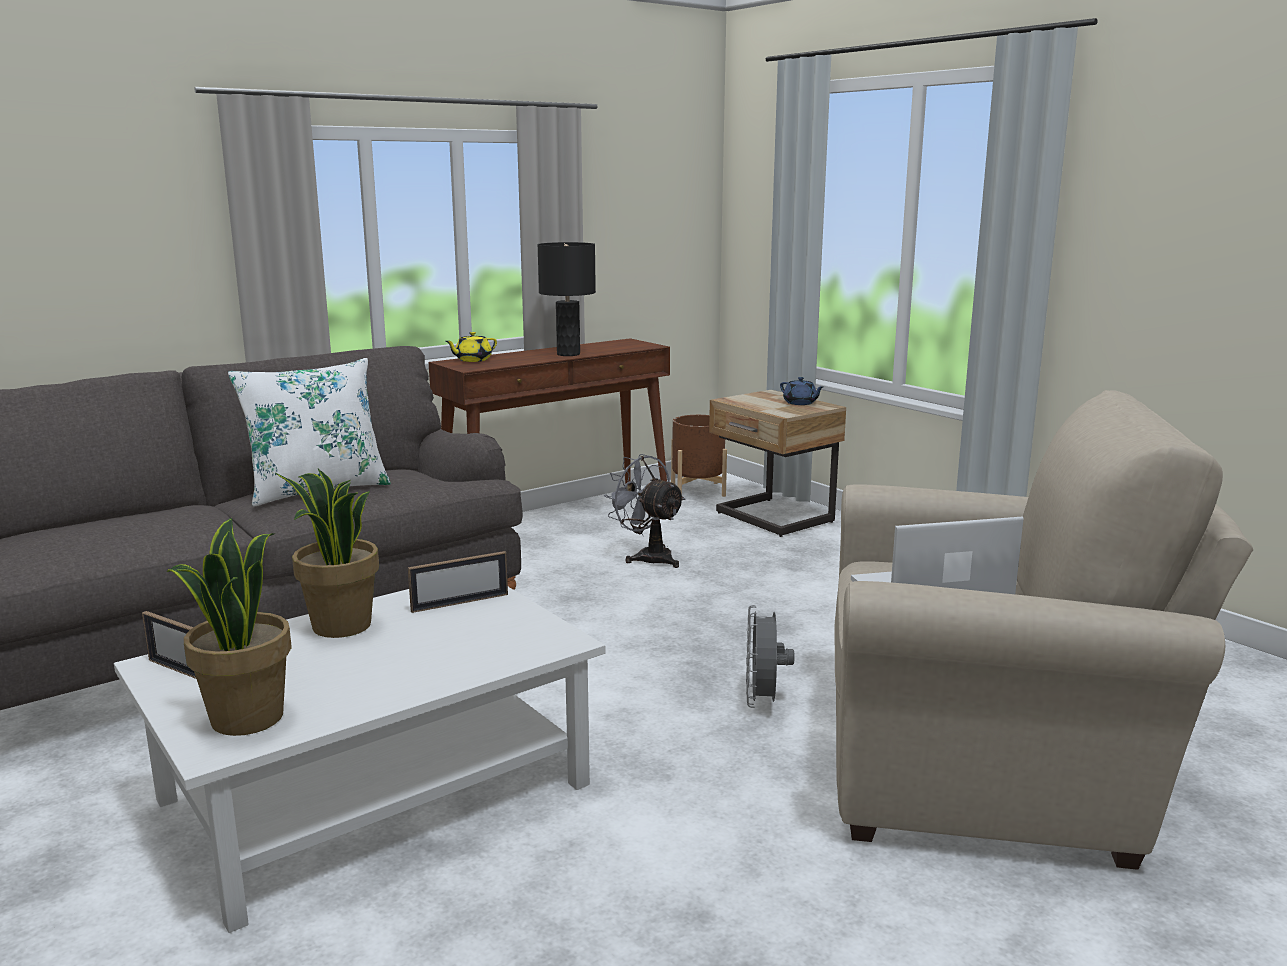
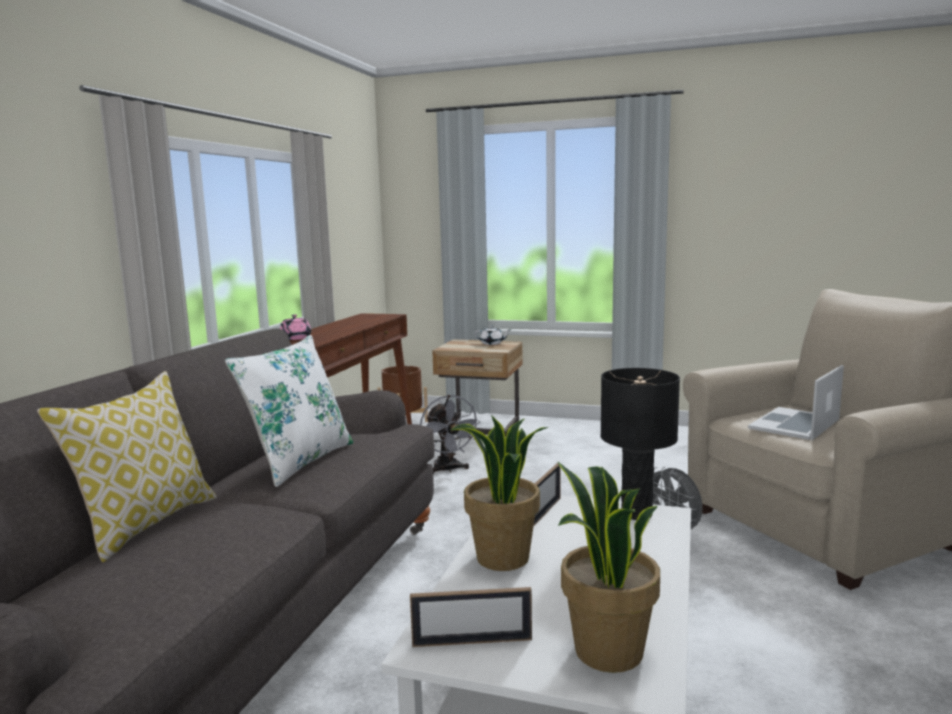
camera: 35 degrees left, 5 degrees down
(135, 511) = (146, 524): none -> pillow
(472, 360) = (295, 338): yellow teapot -> pink teapot
(568, 354) = (354, 326): black table lamp -> black table lamp (636, 514)
(648, 557) = (448, 470): grey fan -> grey fan turned 120 degrees counterclockwise
(800, 403) = (492, 343): blue teapot -> white teapot

